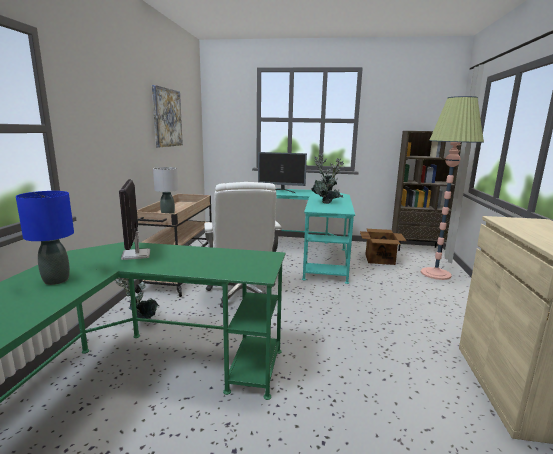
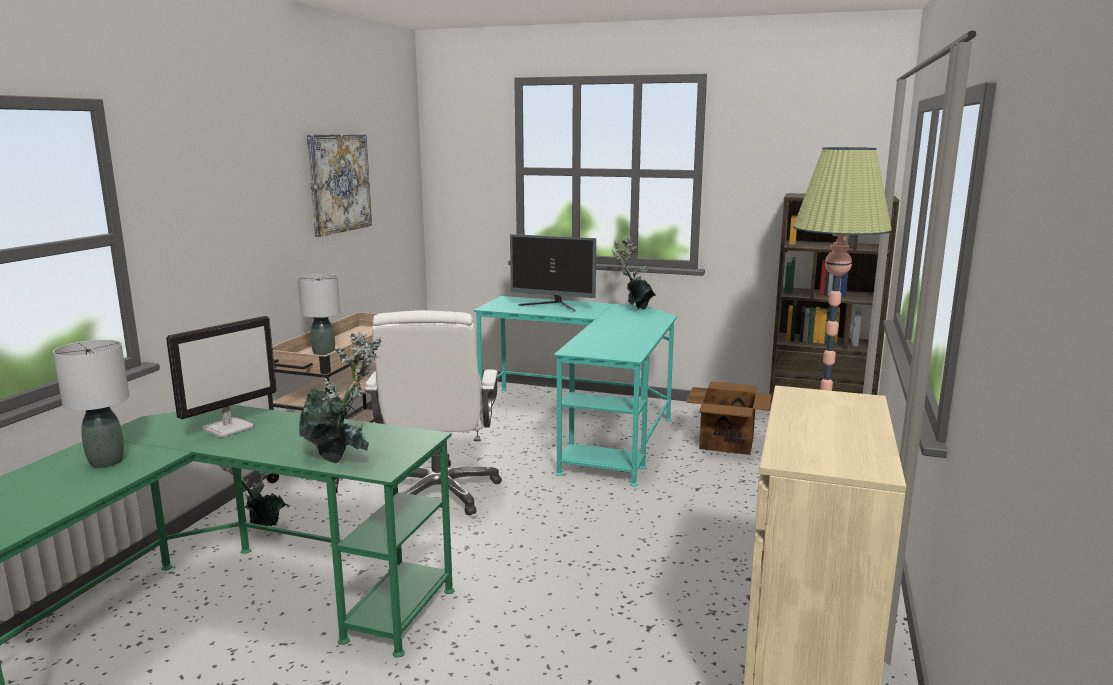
camera: 10 degrees right, 0 degrees up
(56, 280) = (106, 462): blue table lamp -> grey table lamp
(136, 255) = (229, 428): monitor -> monitor turned 135 degrees counterclockwise
(327, 202) = (615, 335): potted plant -> potted plant (343, 457)

